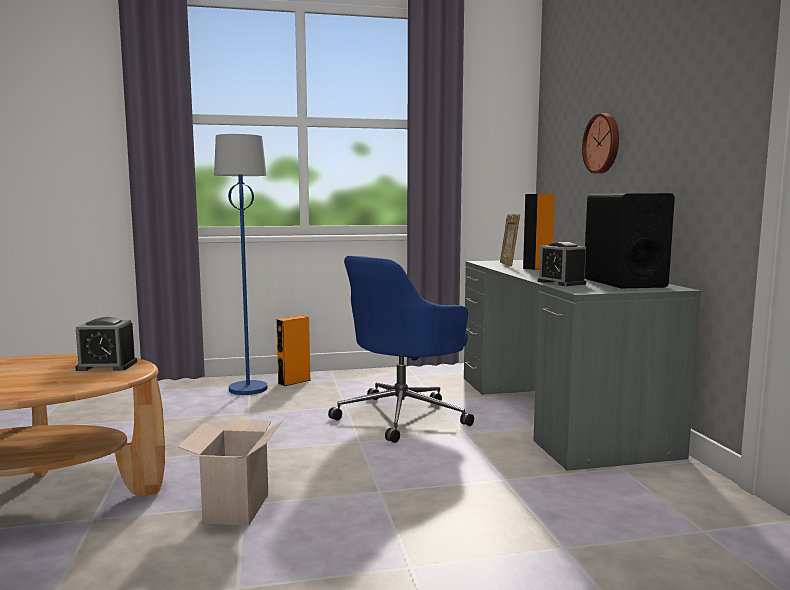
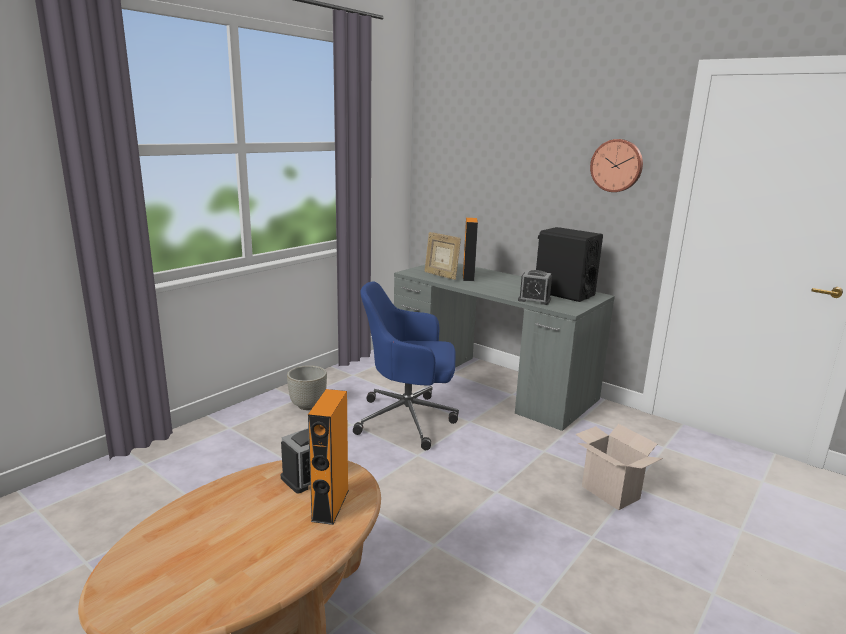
camera: 40 degrees left, 10 degrees up
(235, 507) = (433, 549): cardboard box -> cardboard box (608, 492)
(248, 389) = (236, 433): blue floor lamp -> none
(294, 382) = (265, 411): orange speaker -> orange speaker (330, 505)
(333, 386) = (308, 406): none -> grey planter
(403, 416) = (408, 420): blue office chair -> blue office chair turned 90 degrees clockwise
(603, 143) = (505, 177): wall clock -> wall clock (617, 165)

